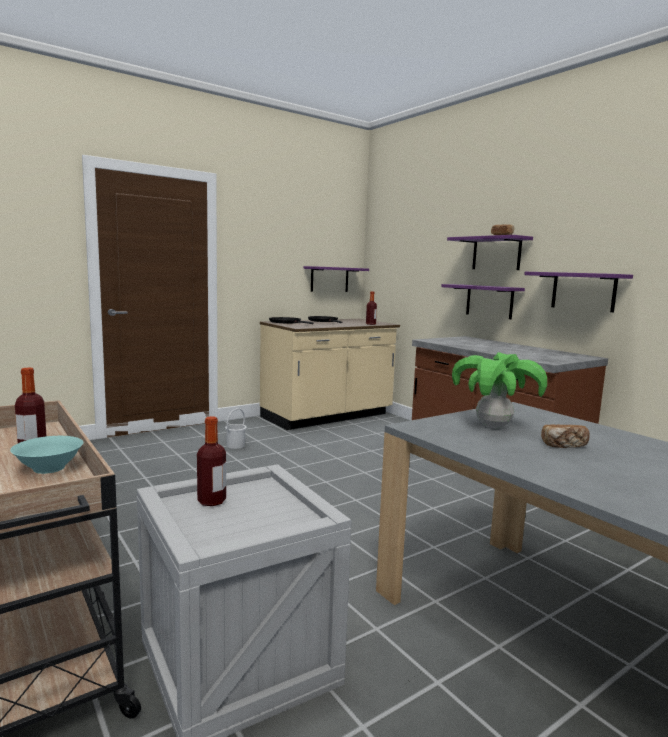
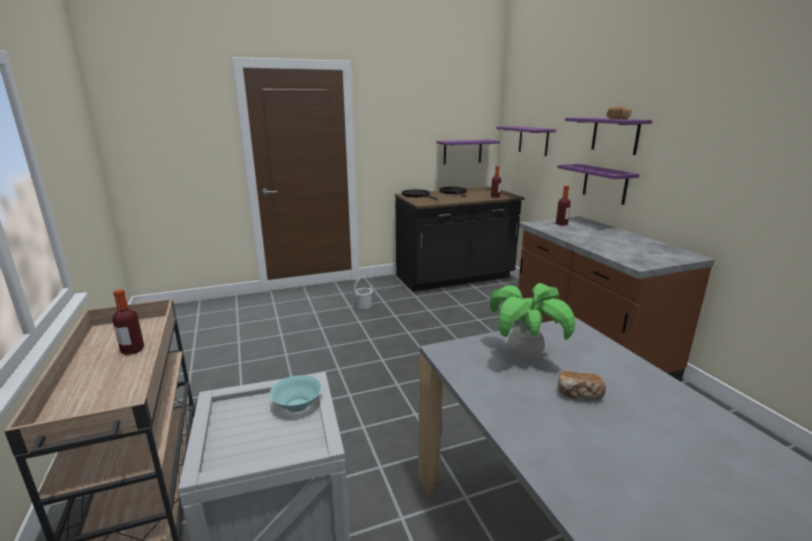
camera: 15 degrees right, 10 degrees up
(48, 468) = (129, 374): turquoise bowl -> turquoise bowl (297, 405)
(211, 501) = (251, 410): bottle -> bottle (561, 224)
(327, 416) = (455, 278): beige counter -> black counter
(583, 291) = (698, 184): purple shelf -> purple shelf (533, 140)

